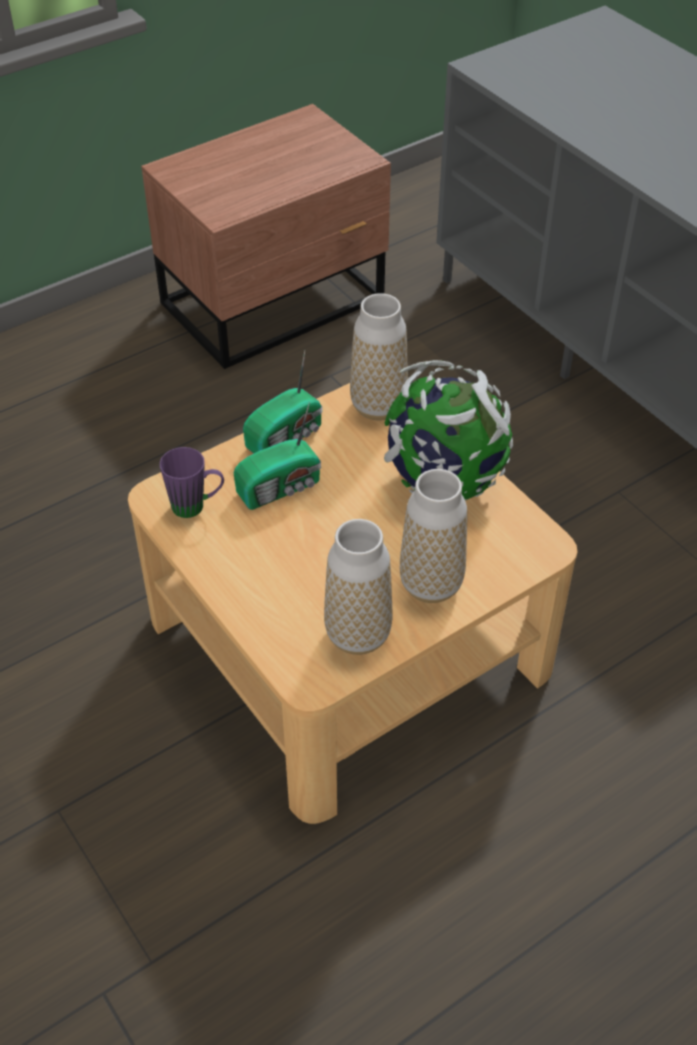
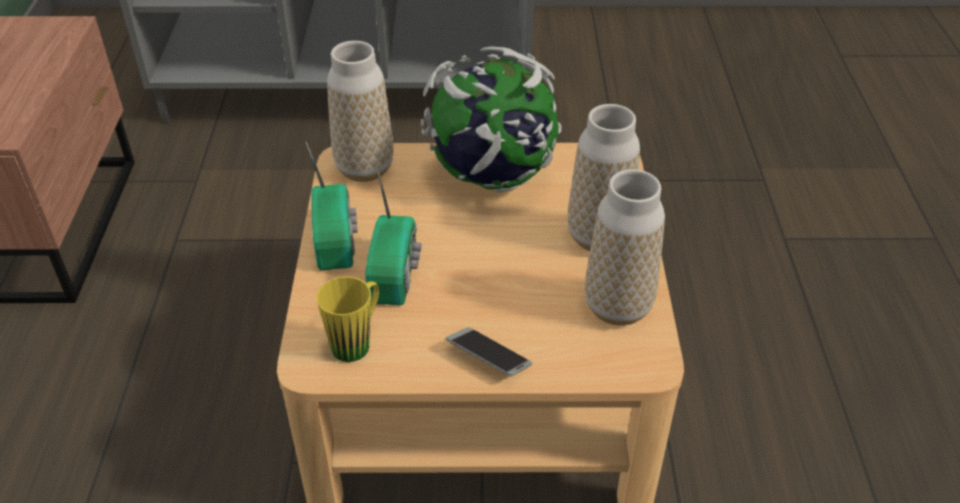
camera: 55 degrees left, 5 degrees down
(196, 506) = (357, 341): purple mug -> yellow mug
(239, 584) = (488, 357): none -> phone

